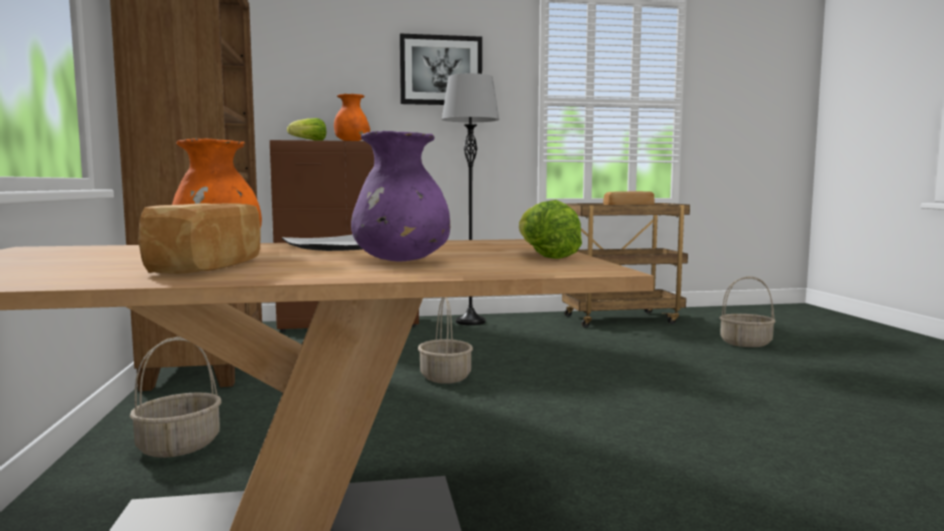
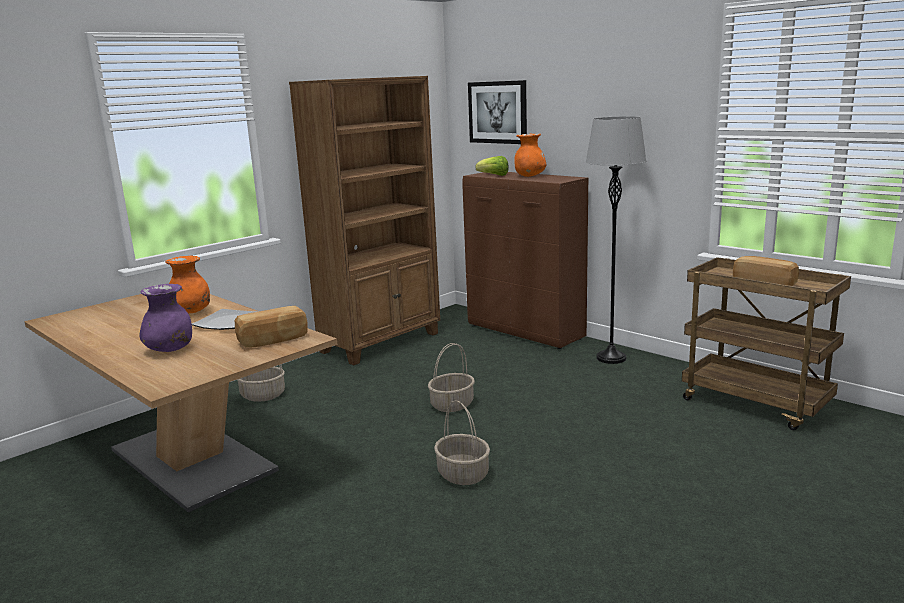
camera: 55 degrees right, 10 degrees up
(211, 267) = (127, 333): bread -> bread (273, 340)
(441, 70) = (617, 103): picture -> picture (498, 112)
(544, 256) = (218, 365): lettuce -> none
(745, 343) = (782, 485): basket -> basket (462, 474)

